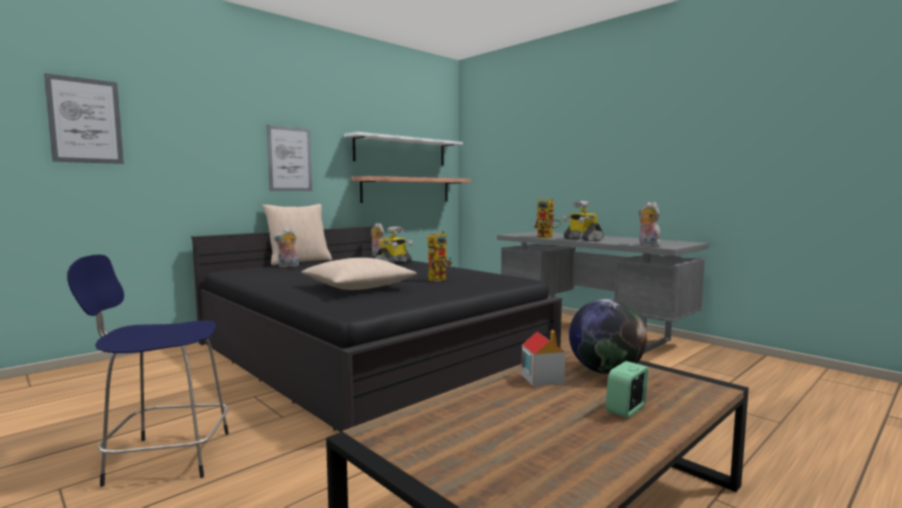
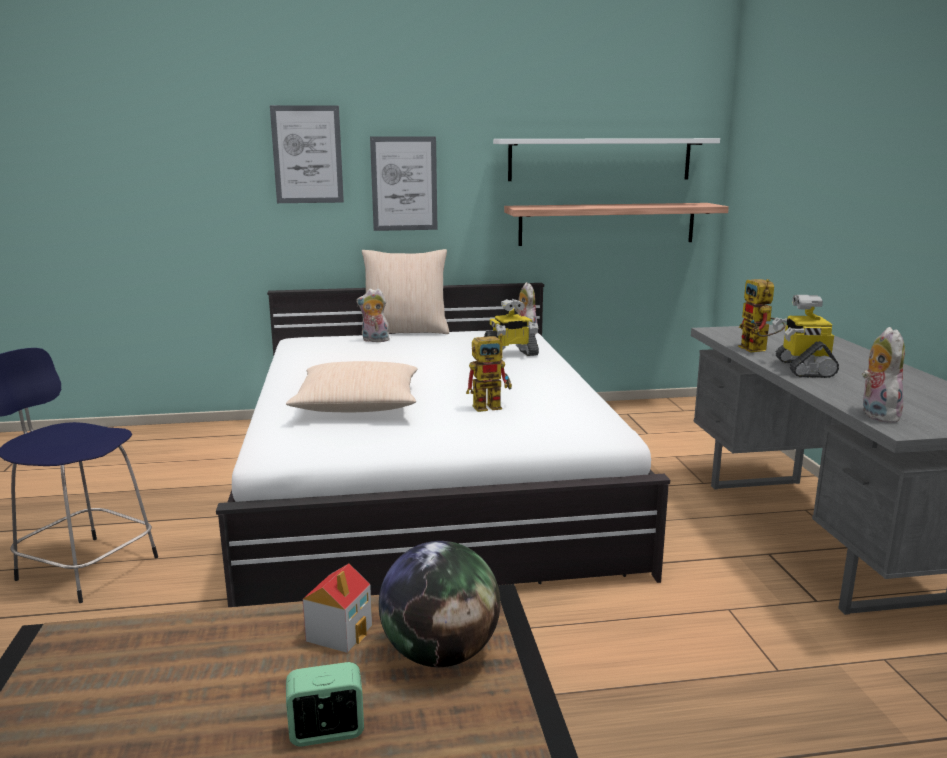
camera: 35 degrees right, 10 degrees up
(85, 121) = (152, 152): picture -> picture (307, 155)
(368, 351) = (427, 482): black bed -> white bed

